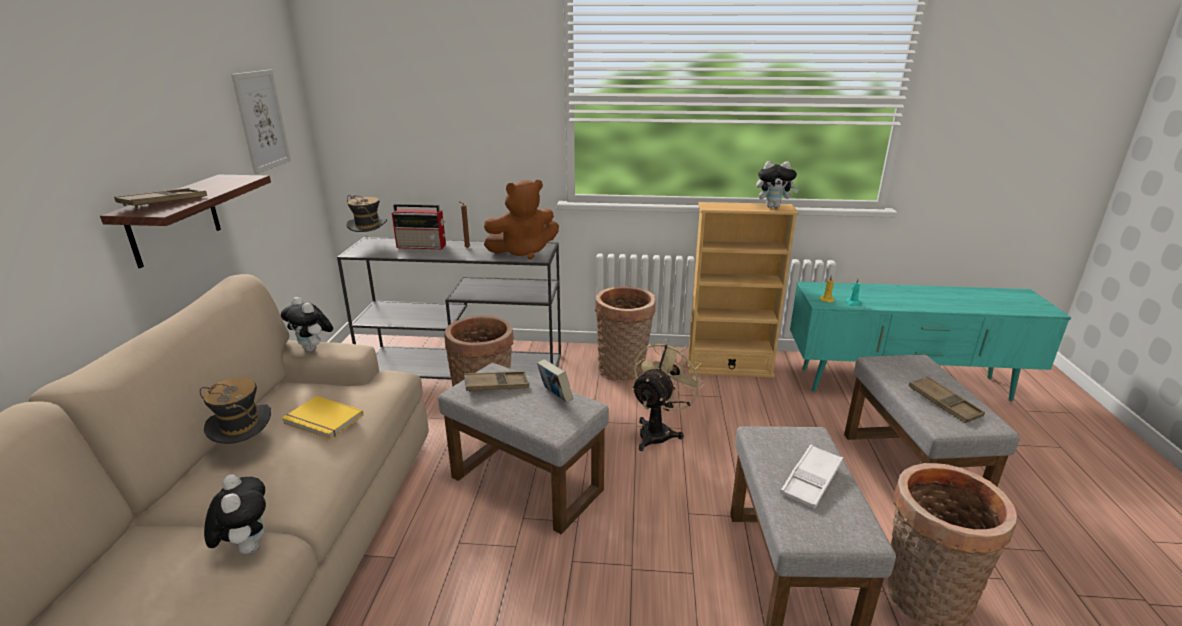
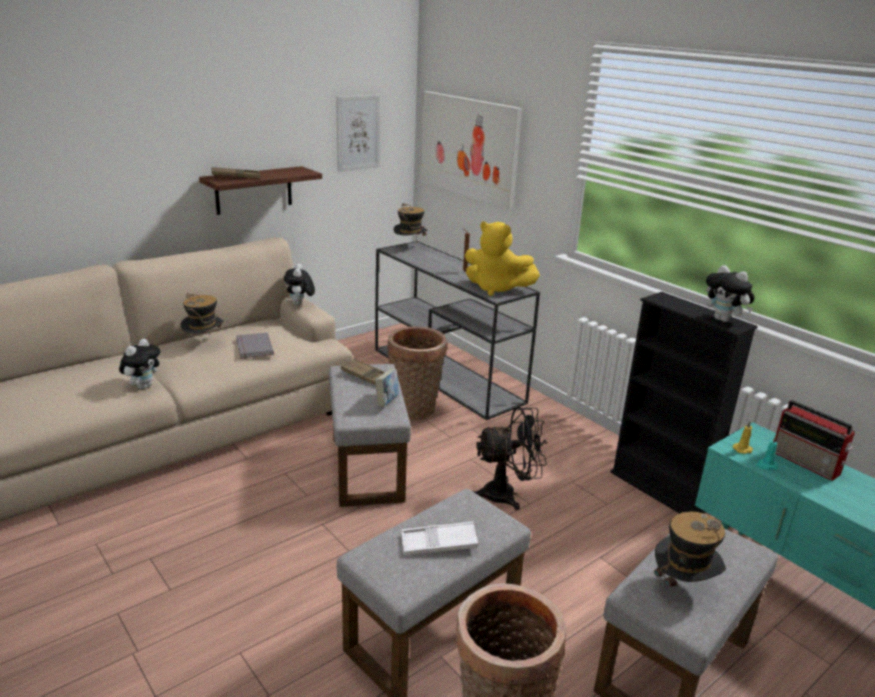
camera: 45 degrees right, 0 degrees up
(322, 421) = (253, 347): yellow book -> grey book
(405, 117) = (468, 147): none -> picture
(422, 246) = (439, 260): radio -> radio (807, 463)
(523, 252) = (496, 289): brown plush toy -> yellow plush toy
(623, 371) = (557, 440): basket -> none
(659, 431) = (507, 495): beige fan -> black fan
(729, 368) = (659, 490): beige bookcase -> black bookcase
(944, 403) = (682, 587): brown tray -> hat

